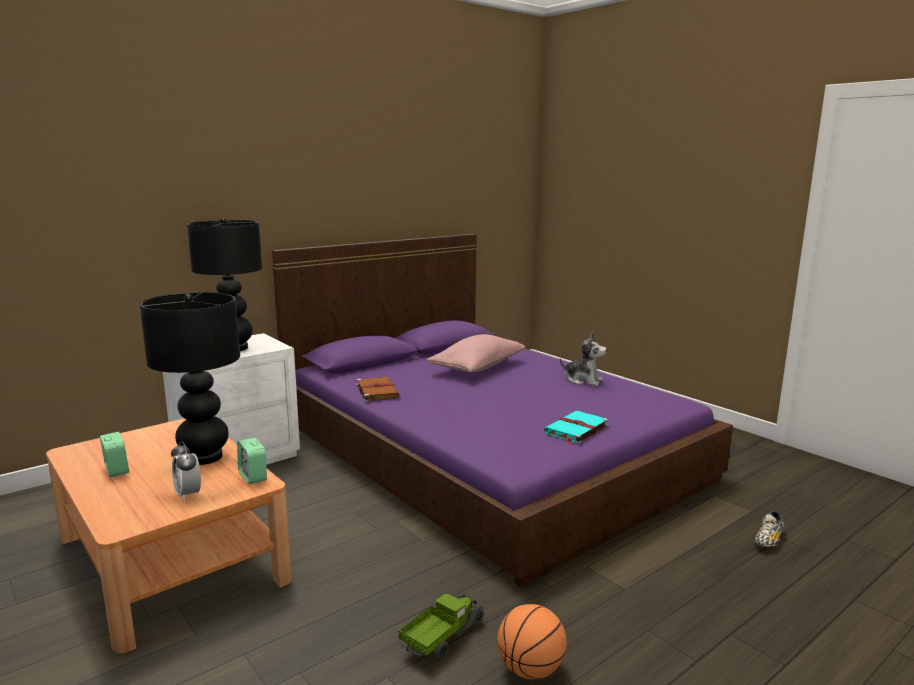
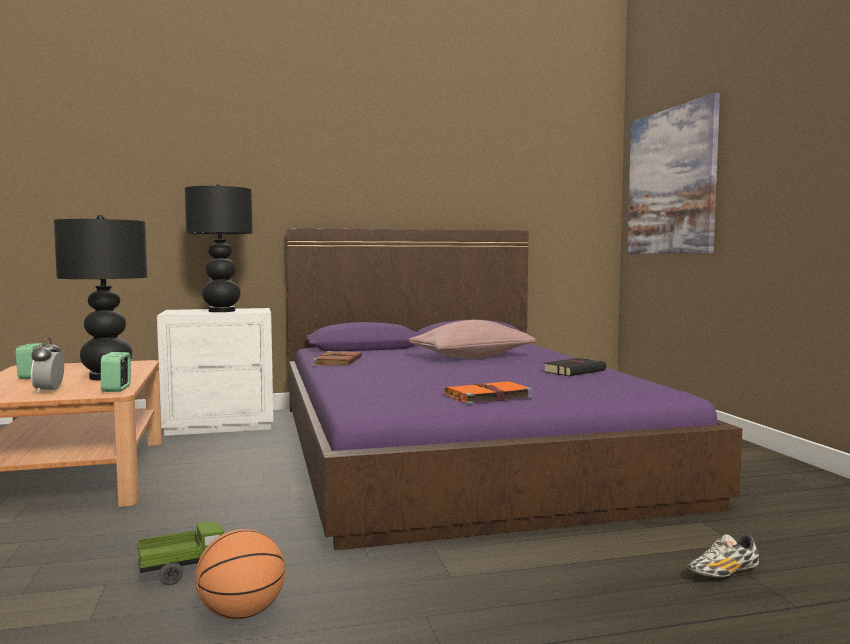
camera: 25 degrees right, 10 degrees down
(575, 429) = (486, 396): turquoise book -> orange book
(583, 380) = (575, 371): plush toy -> black book
(596, 195) = (671, 181): none -> picture

